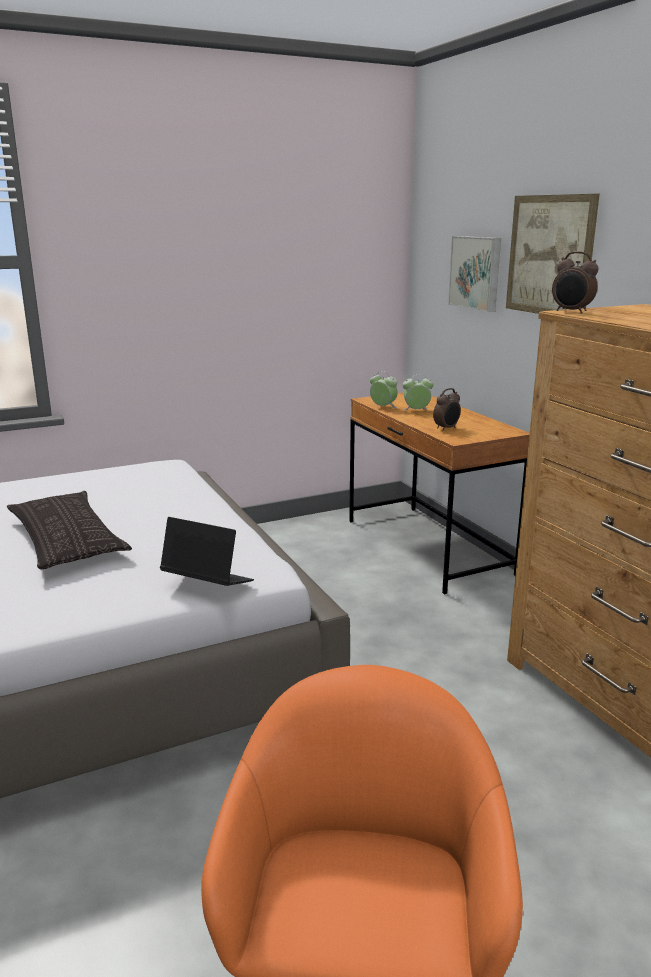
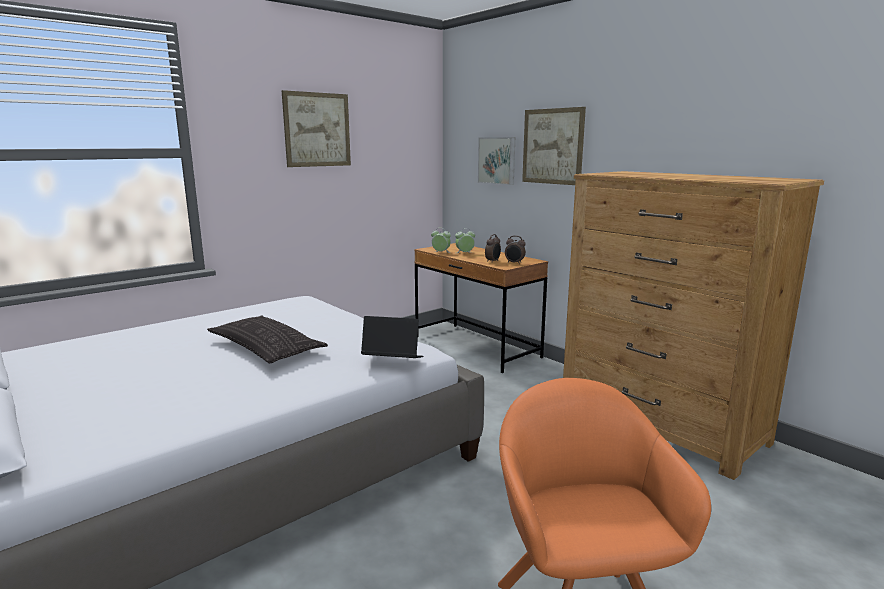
camera: 15 degrees left, 5 degrees down
(211, 226) = (317, 130): none -> picture
(571, 312) = (594, 173): alarm clock -> alarm clock (514, 263)

